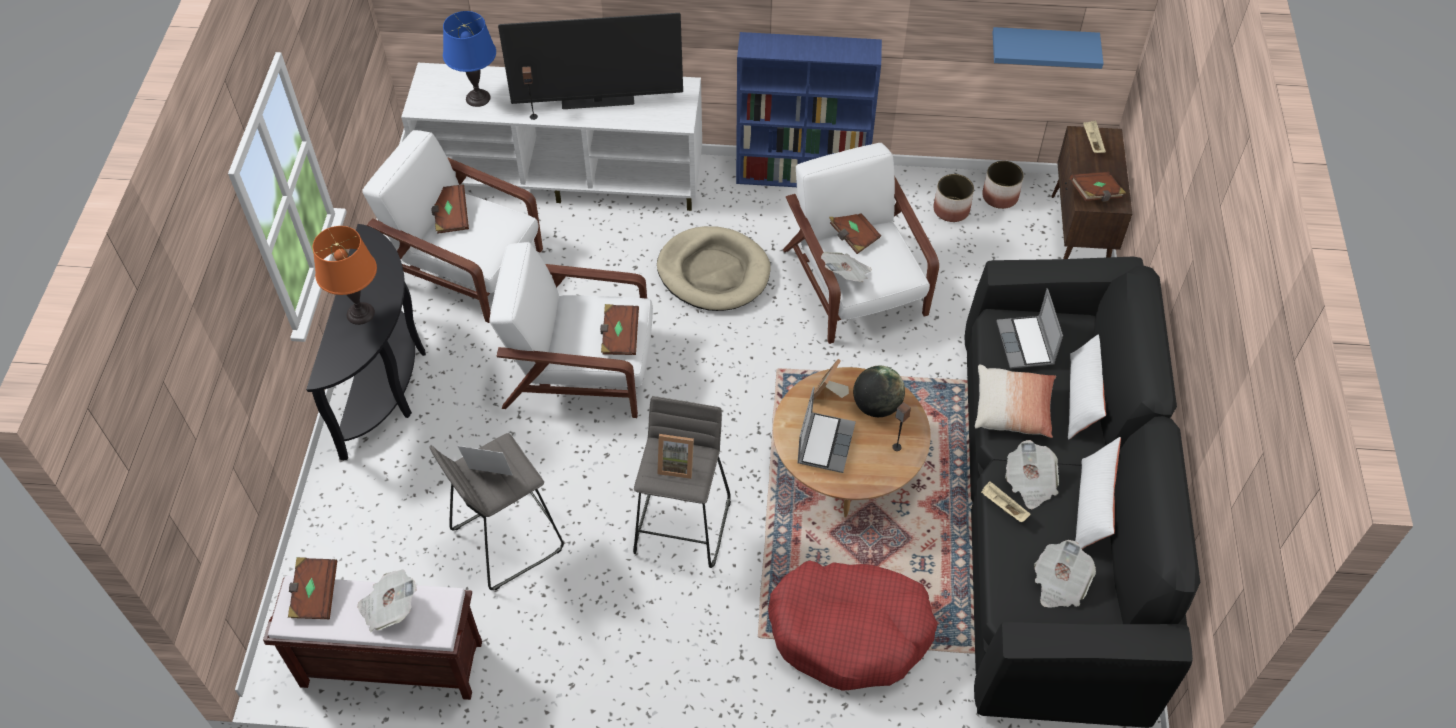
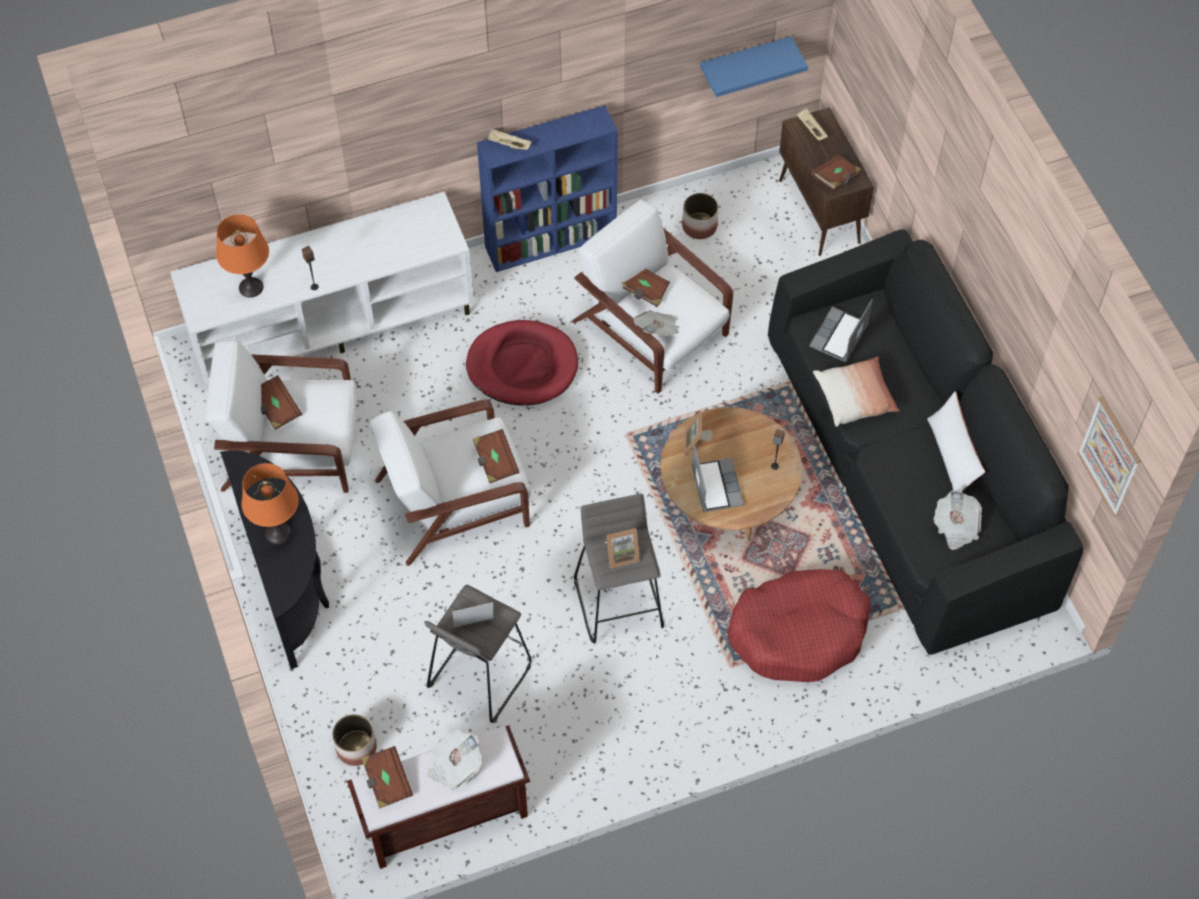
camera: 25 degrees left, 5 degrees up
(478, 98) = (251, 287): blue table lamp -> orange table lamp
(598, 102) = (365, 251): television -> none
(713, 272) = (522, 366): beige dog bed -> red dog bed
(876, 406) = (741, 437): globe -> none
(1000, 196) = (735, 197): planter -> planter (357, 747)
(1003, 506) = (885, 483): beige tray -> beige tray (509, 145)
(1026, 344) = (839, 337): laptop -> laptop turned 60 degrees clockwise
(1030, 483) = (897, 455): newspaper -> none
(1082, 397) = (903, 366): white pillow -> none
(1252, 556) = (1110, 456): none -> picture

